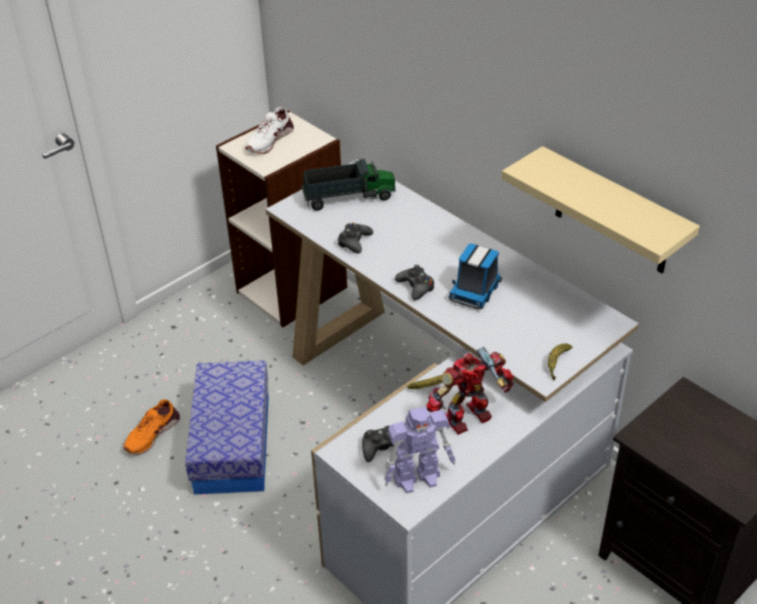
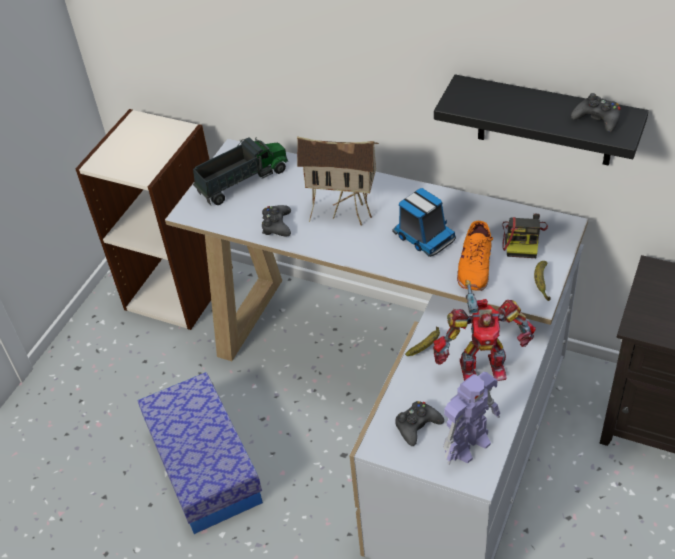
camera: 20 degrees left, 5 degrees up
(151, 434) = (116, 488): orange shoe -> orange shoe (474, 265)
(269, 140) = (129, 146): white shoe -> none
(416, 287) = (365, 252): black game controller -> black game controller (597, 119)
(418, 248) = (343, 211): none -> toy house
(469, 420) = (481, 366): toy robot -> toy robot turned 135 degrees counterclockwise
(475, 290) = (423, 236): toy truck -> toy truck turned 45 degrees counterclockwise
(565, 321) = (523, 239): none -> camera
(612, 213) = (545, 121): beige shelf -> black shelf

